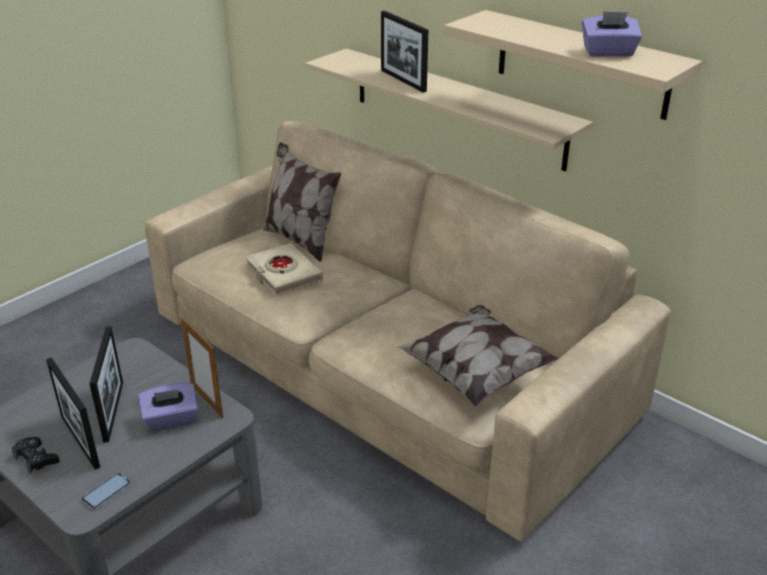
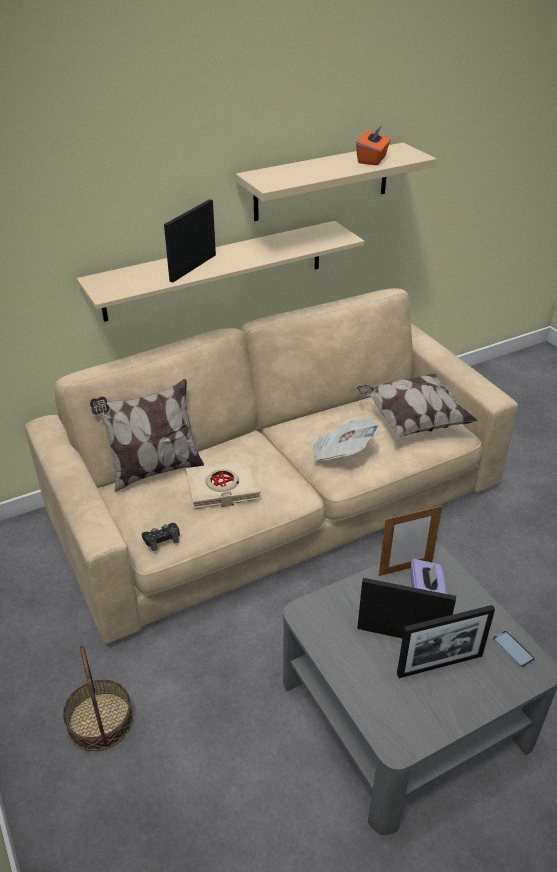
camera: 70 degrees left, 5 degrees up
(36, 459) = (458, 701): black game controller -> black game controller (162, 539)
(91, 336) = (100, 721): none -> basket
(383, 334) = (341, 453): none -> newspaper
(403, 80) = (193, 268): picture frame -> picture frame turned 135 degrees clockwise
(608, 52) = (372, 159): purple tissue box -> orange tissue box

